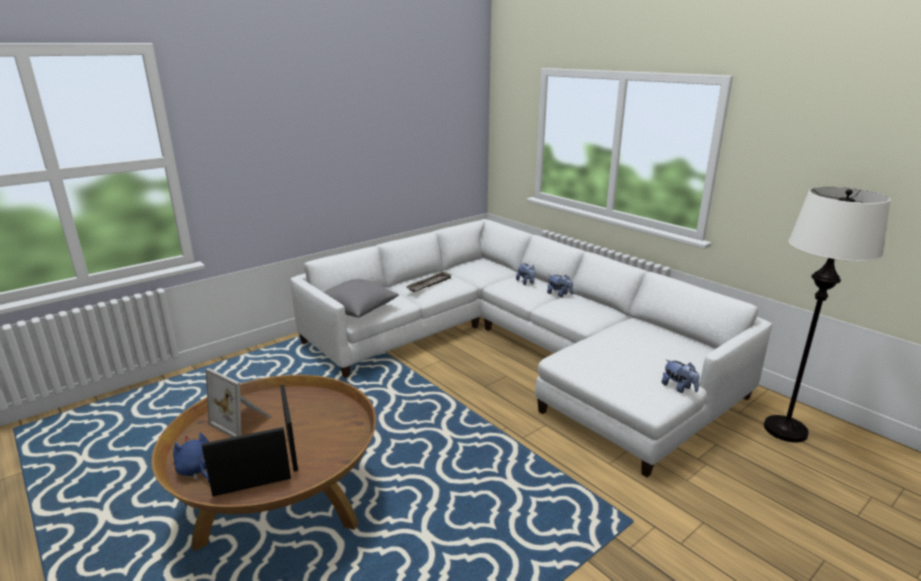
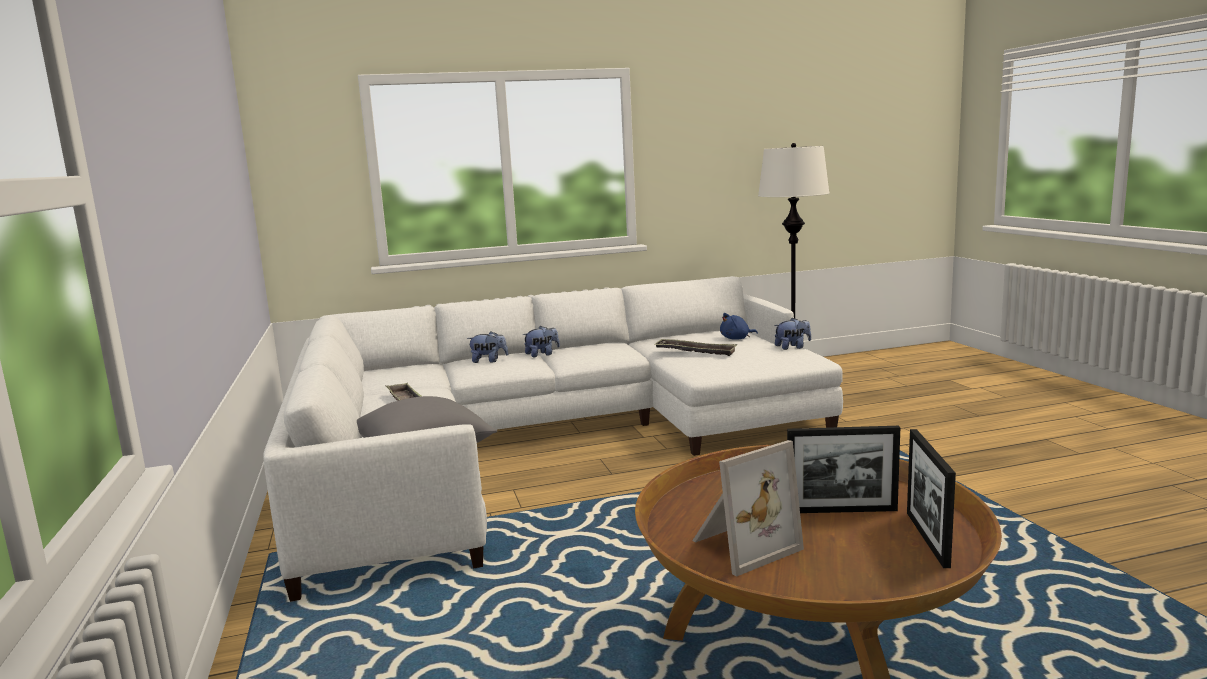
camera: 65 degrees left, 10 degrees down
(197, 470) = (878, 582): blue plush toy -> blue plush toy (736, 339)
(611, 345) = (695, 351): none -> tray

